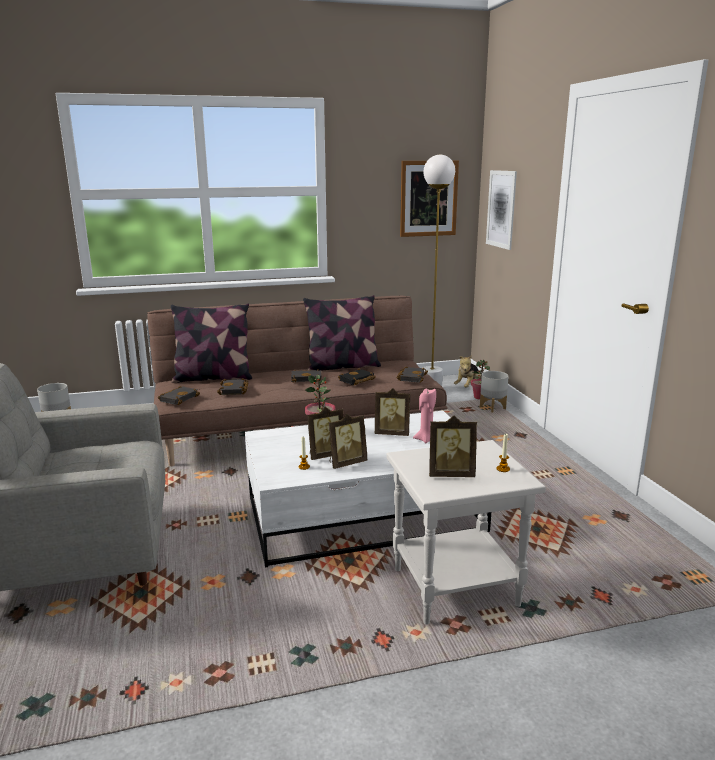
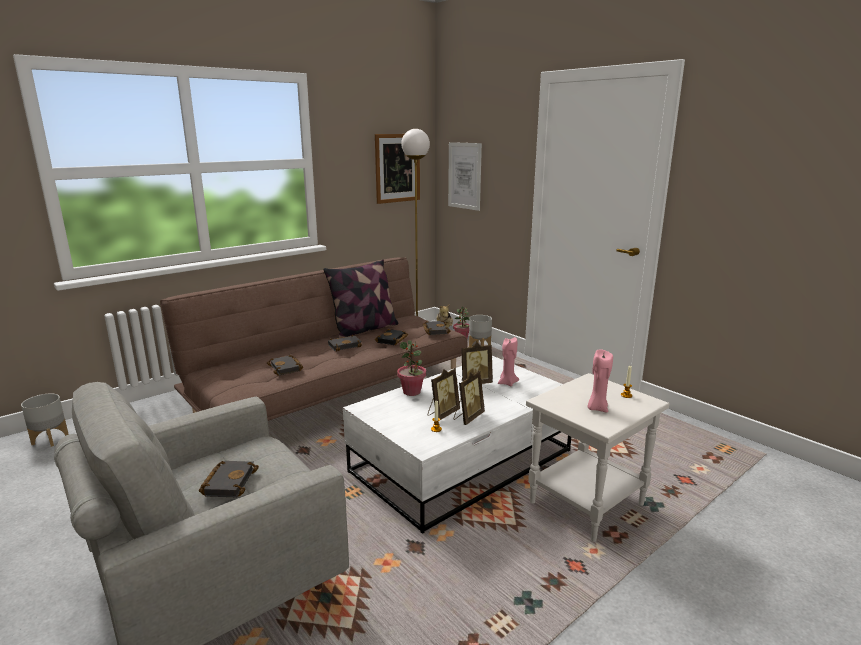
camera: 25 degrees left, 0 degrees up
(179, 398) = (236, 386): black book -> black book (228, 482)
(213, 378) = (249, 359): pillow -> none
(451, 474) = (597, 408): picture frame -> pink candle

